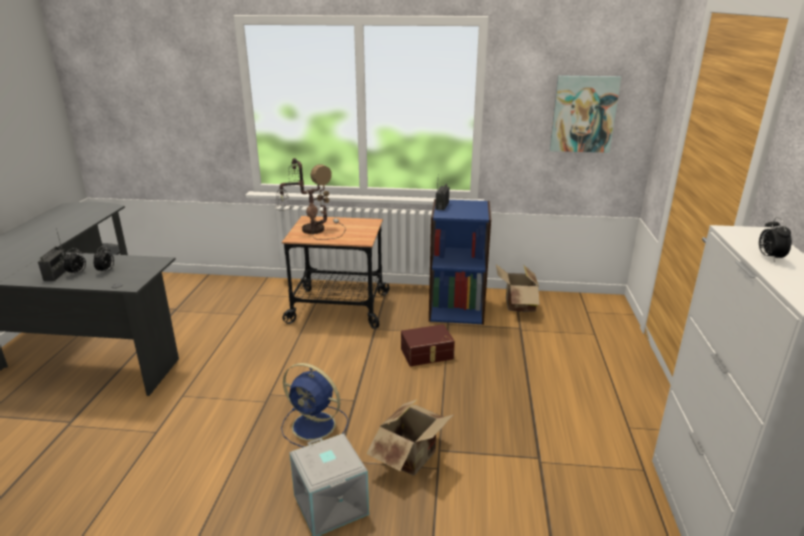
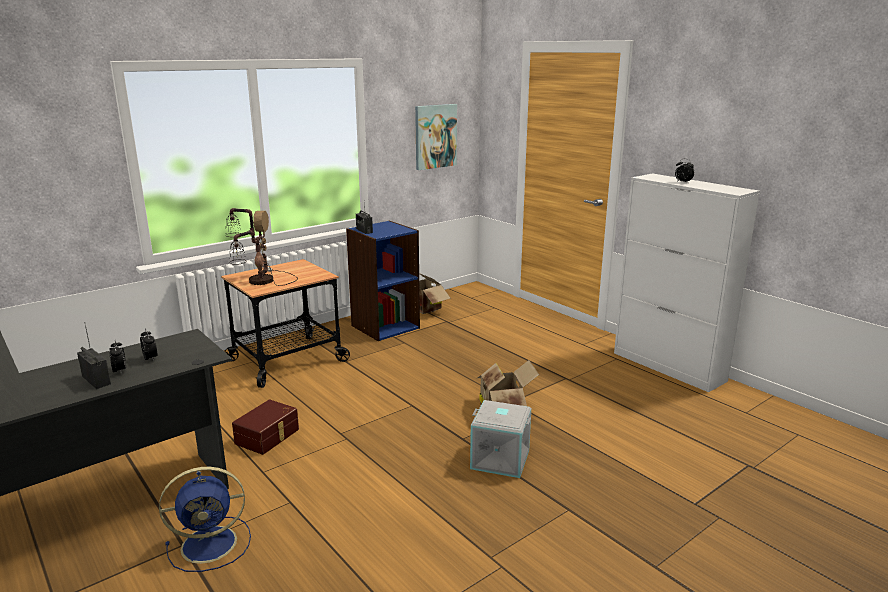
camera: 45 degrees left, 5 degrees down
(315, 426) = (413, 431): blue fan -> blue fan (212, 544)
(427, 354) = (413, 359): brown storage box -> brown storage box (268, 437)

